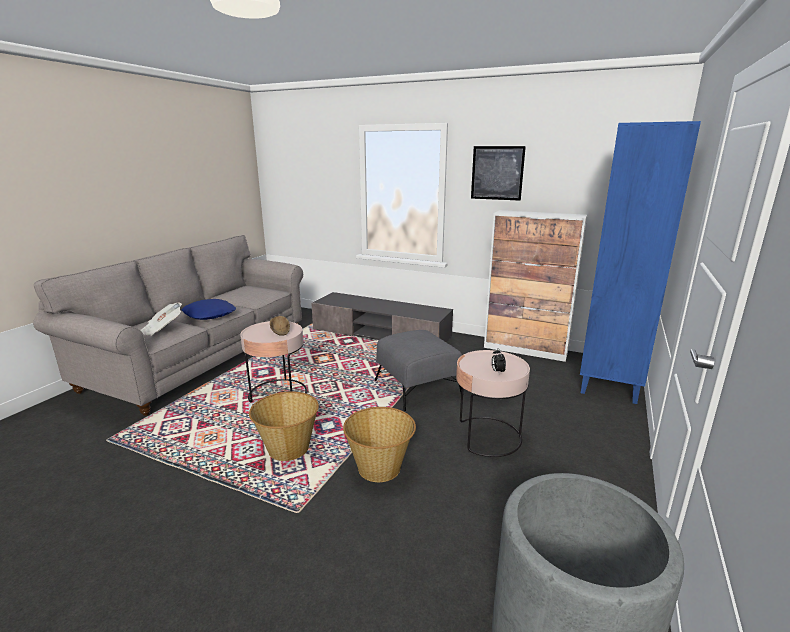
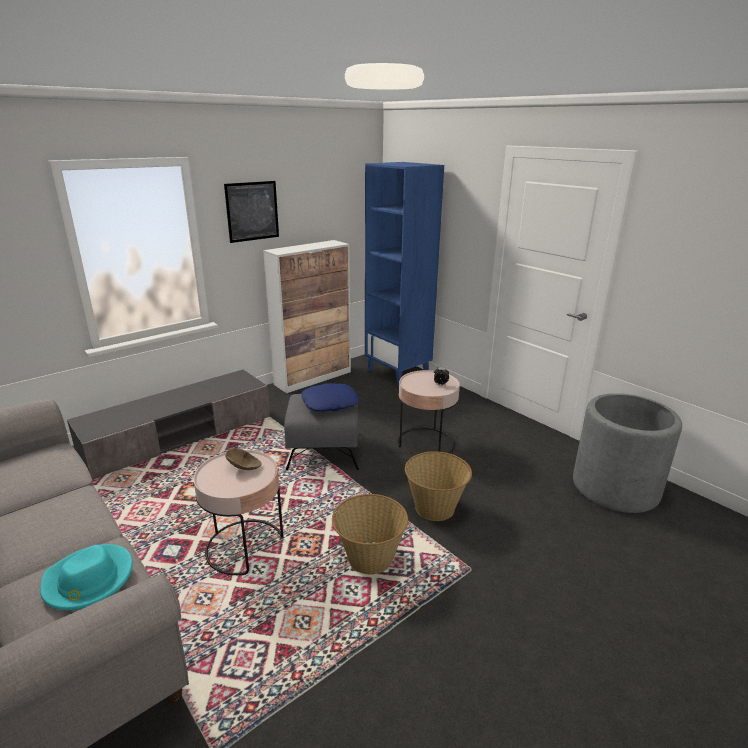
camera: 65 degrees left, 5 degrees up
(162, 330) = (88, 580): newspaper -> turquoise hat
(210, 314) = (68, 525): blue pillow -> blue pillow (330, 403)

